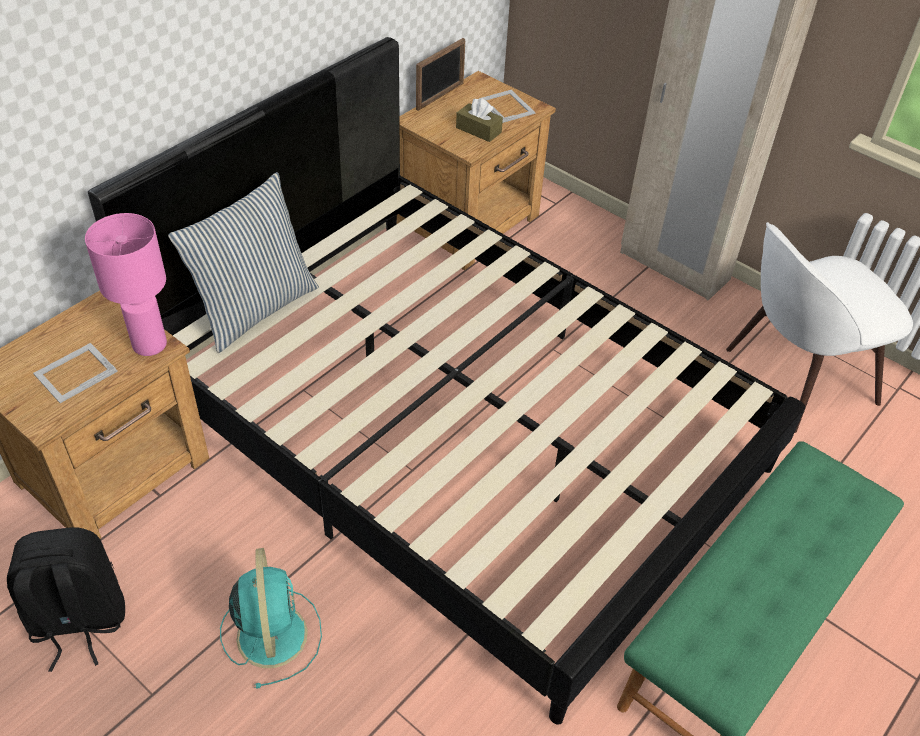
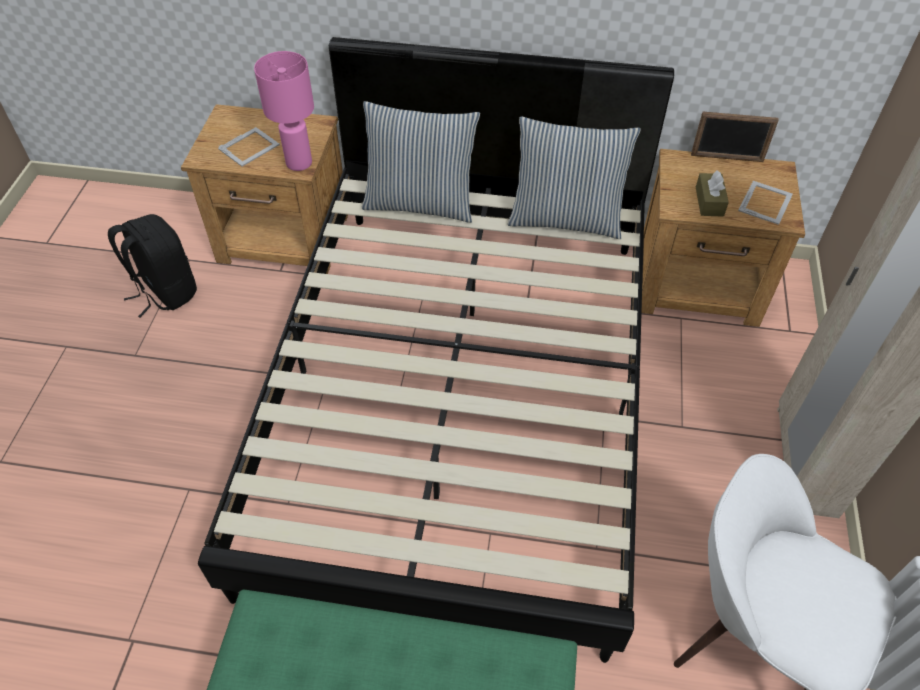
camera: 60 degrees right, 5 degrees up
(74, 373) = (250, 146): picture frame -> picture frame turned 120 degrees clockwise
(272, 633) = (211, 388): turquoise fan -> none
(375, 229) = (565, 219): none -> pillow

